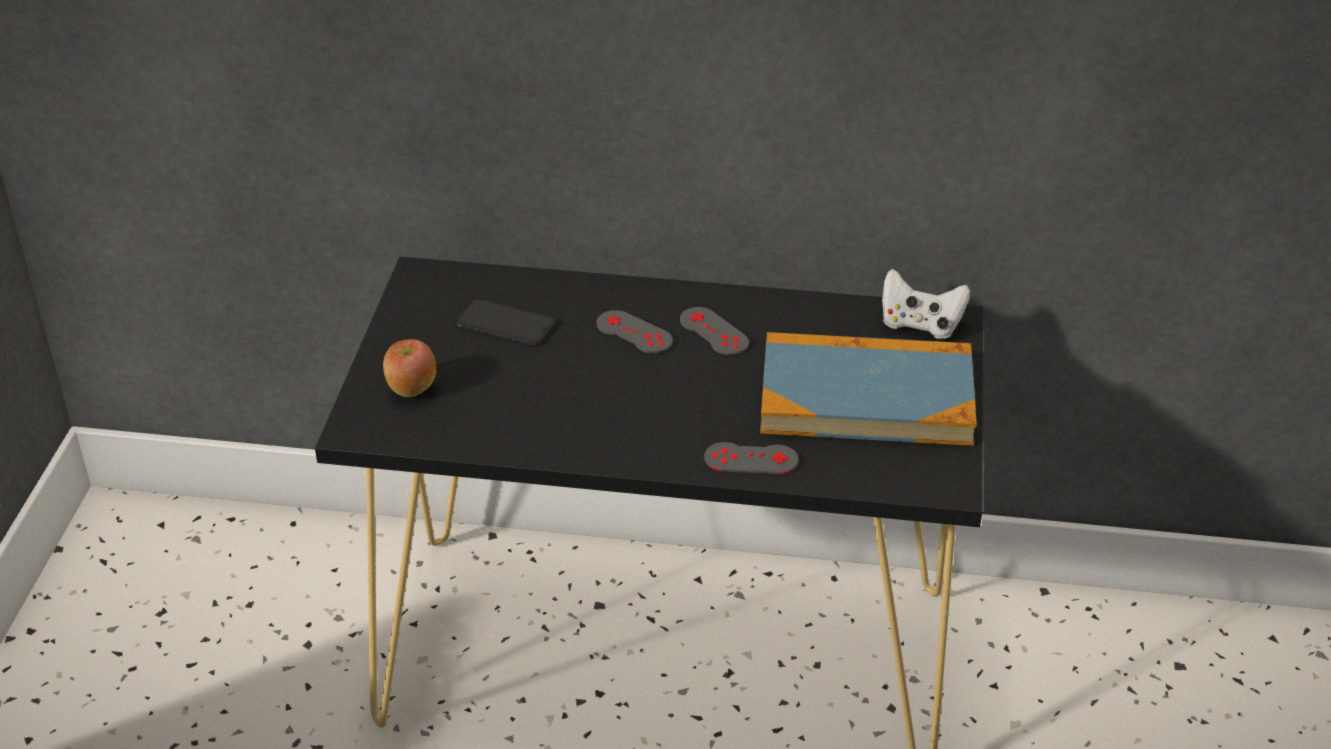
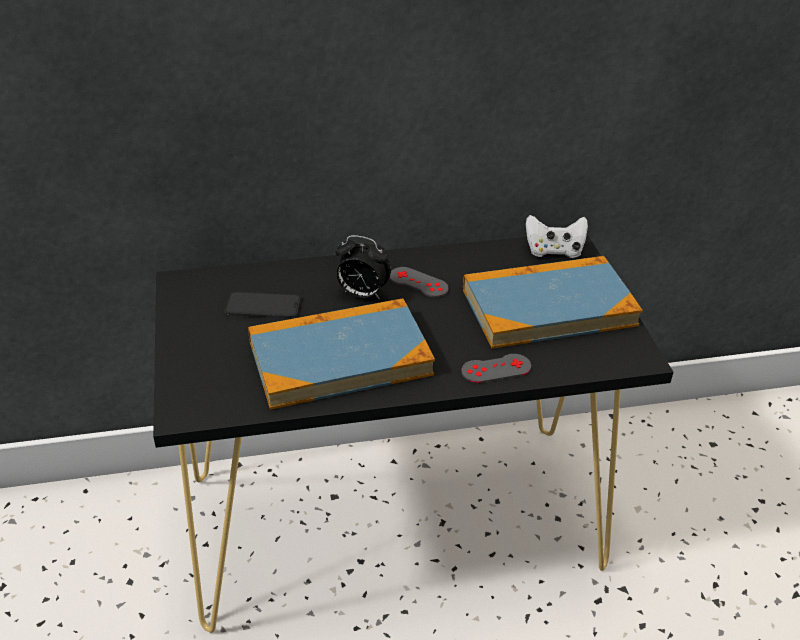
camera: 20 degrees left, 0 degrees up
(411, 388) = (212, 370): apple -> none
(566, 405) = (340, 358): none -> book
(634, 332) = (362, 294): grey game controller -> alarm clock

